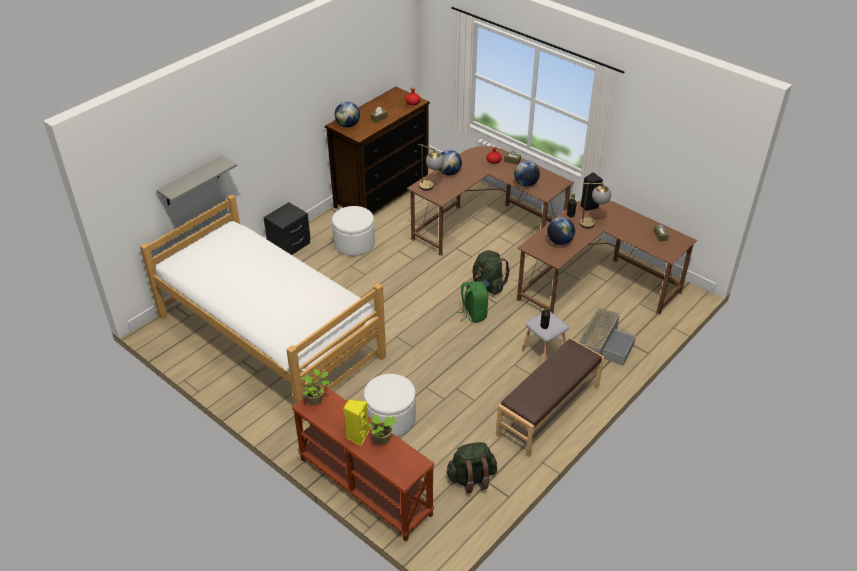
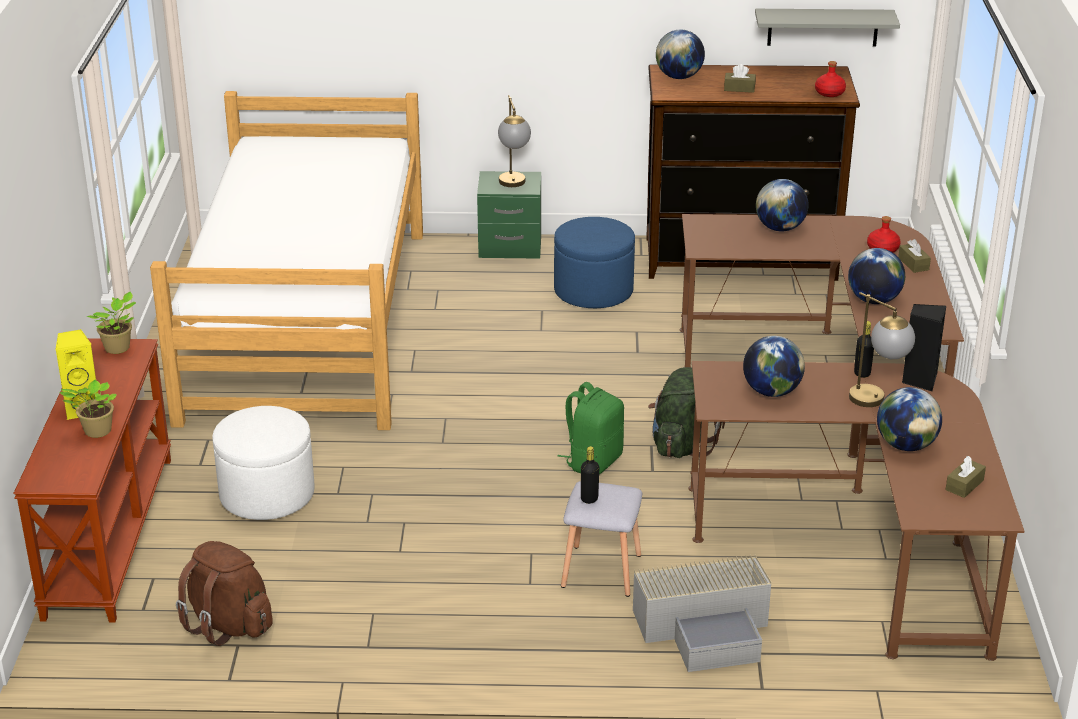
camera: 50 degrees right, 10 degrees down
(191, 181) = (345, 32): grey shelf -> grey shelf (823, 27)
(290, 246) = (510, 248): black nightstand -> green nightstand
(354, 244) = (593, 291): white ottoman -> blue ottoman
(431, 188) = (716, 231): table lamp -> table lamp (514, 186)
(471, 478) = (229, 625): green backpack -> brown backpack
(549, 410) = (469, 637): brown bench -> none
(625, 233) = (906, 445): none -> globe

